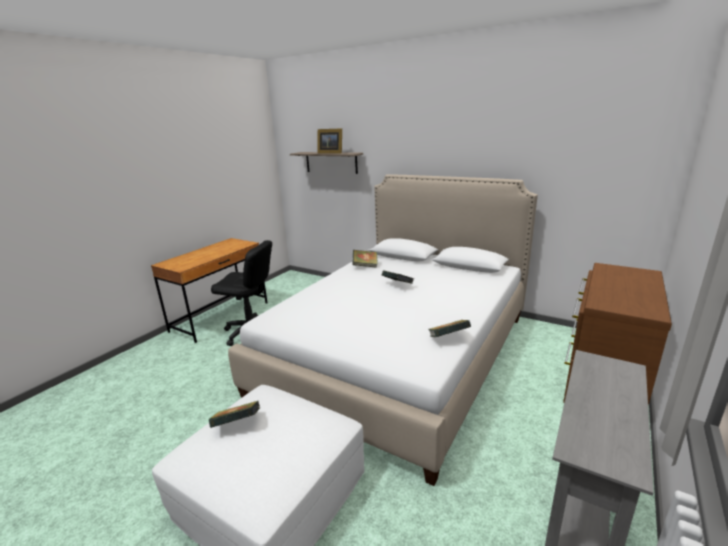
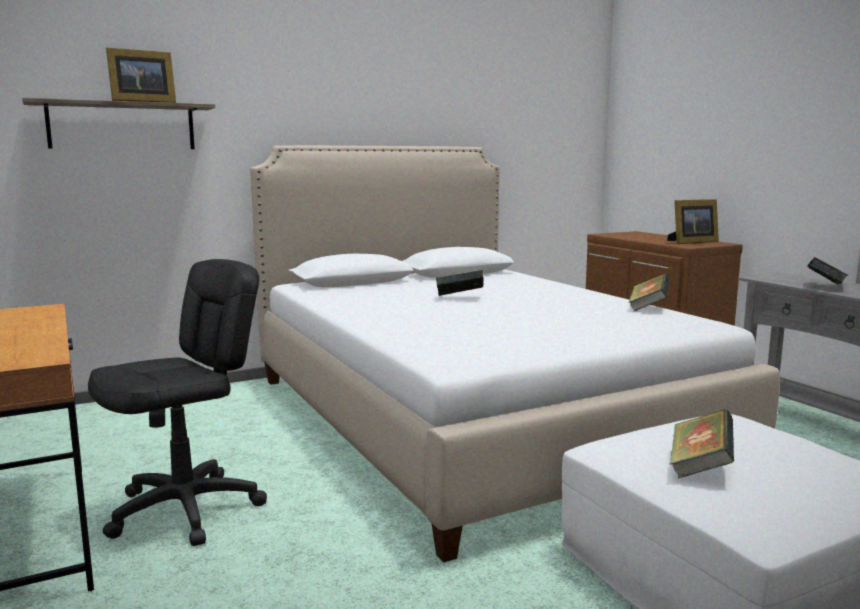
camera: 60 degrees left, 10 degrees down
(365, 266) = (347, 297): book -> book (825, 287)
(629, 301) = (691, 242): none -> picture frame

